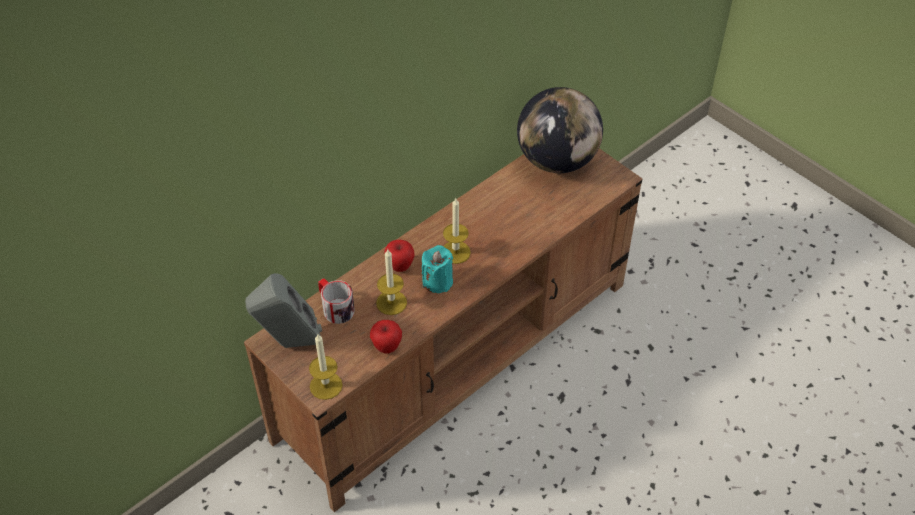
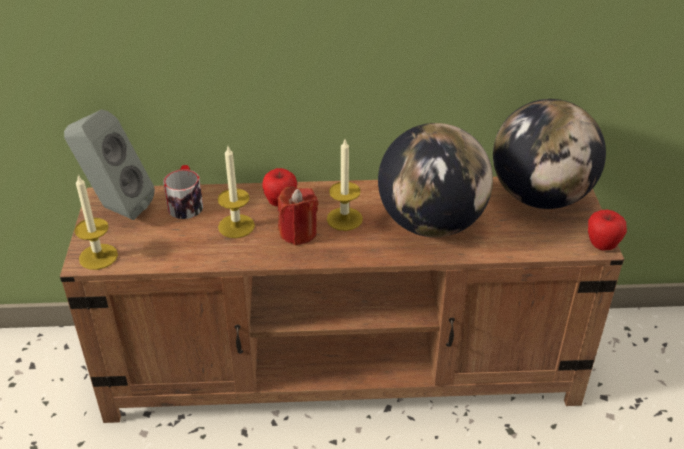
camera: 40 degrees right, 10 degrees down
(387, 347) = (186, 258): apple -> apple (602, 245)
(437, 281) = (298, 233): turquoise candle -> red candle
(513, 222) = (431, 224): none -> globe

